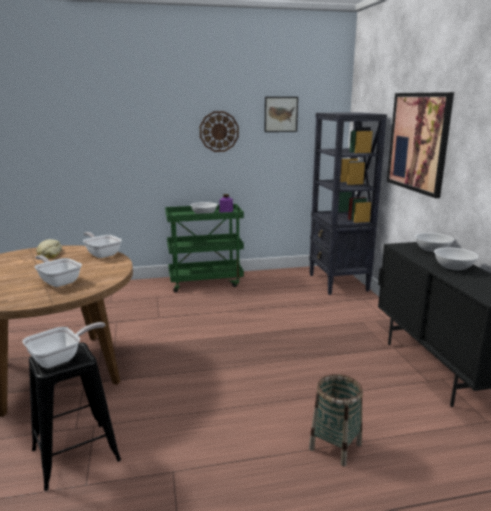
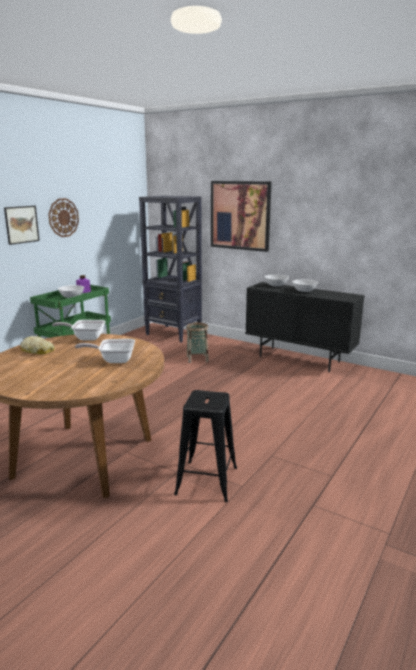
camera: 45 degrees left, 0 degrees up
(60, 358) = (207, 400): frying pan -> none
(281, 114) = (105, 199): picture -> picture (21, 224)
(335, 446) = (316, 408): basket -> basket (197, 359)

